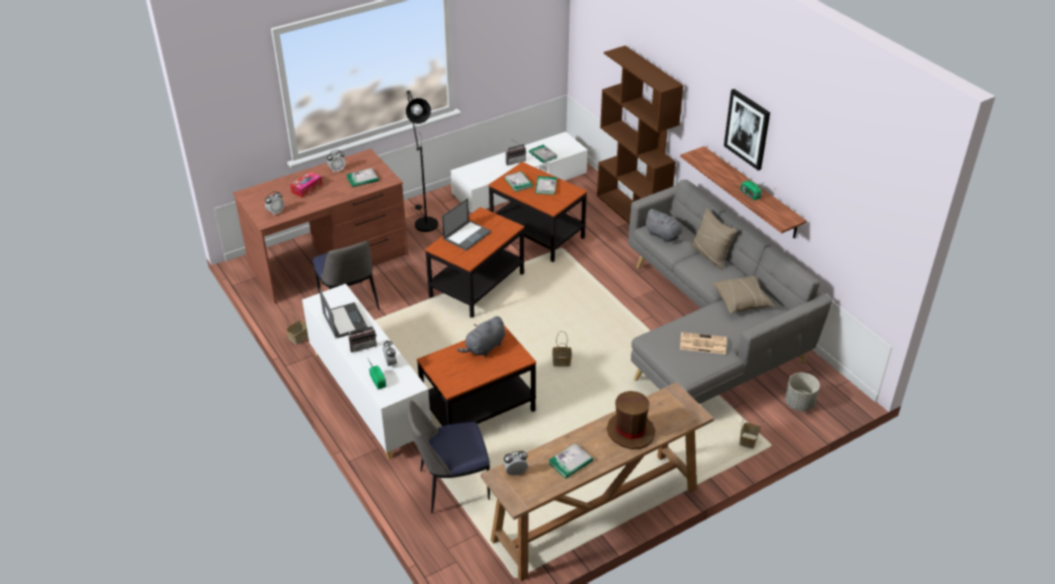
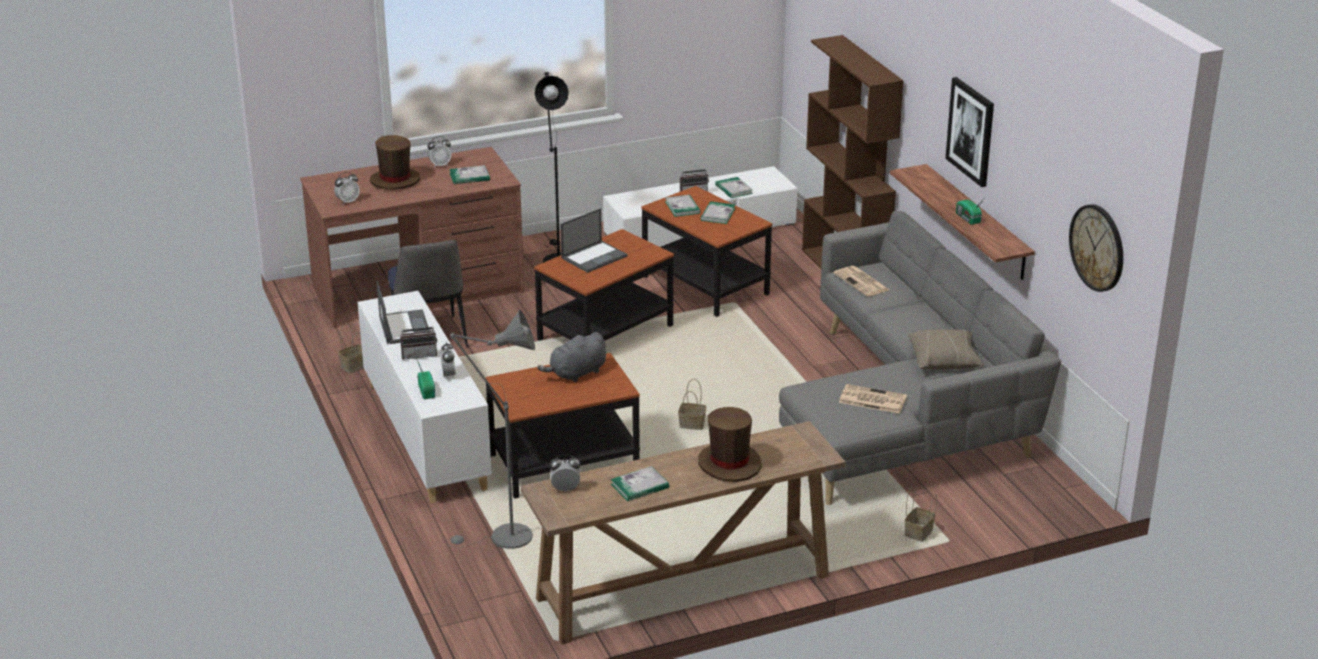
camera: 10 degrees right, 10 degrees down
(306, 188) = (395, 180): tissue box -> brown hat
(451, 486) = (503, 539): chair -> grey floor lamp
(664, 236) = (862, 282): grey plush toy -> newspaper
(710, 255) = (918, 308): beige pillow -> none
(799, 403) = (1005, 501): grey planter -> none
(868, 227) = (1097, 247): none -> wall clock

